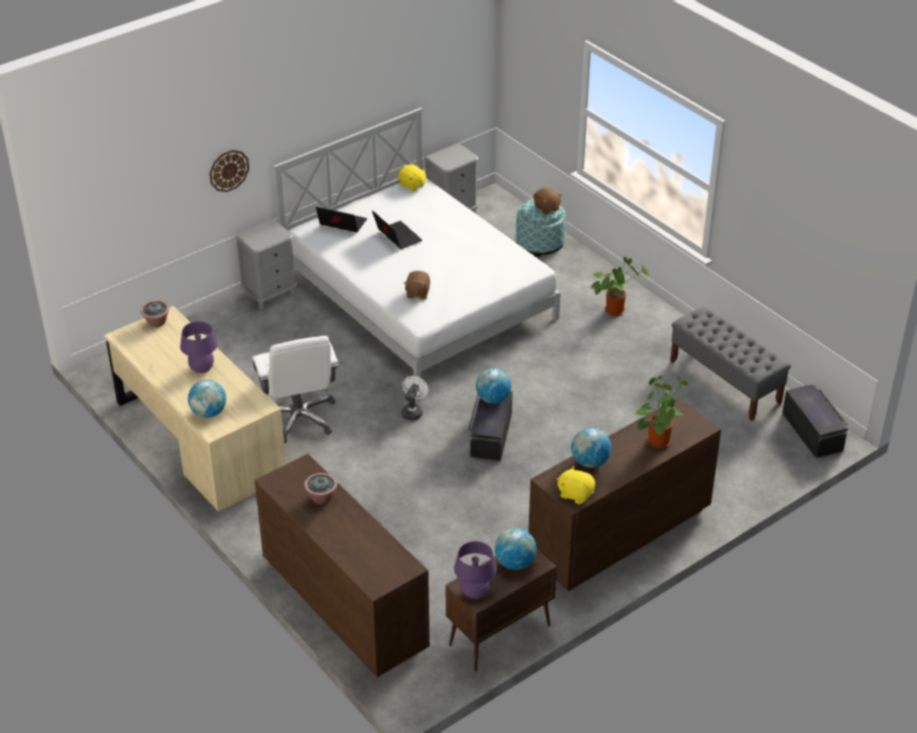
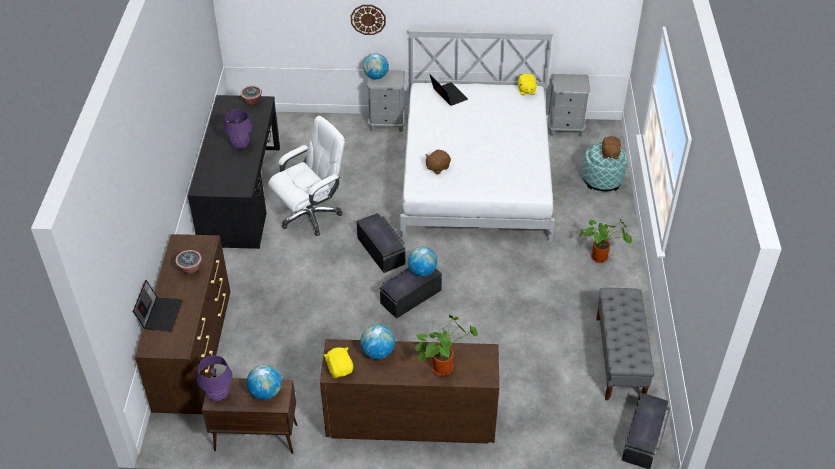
camera: 40 degrees right, 5 degrees up
(199, 439) = (241, 195): beige desk -> black desk
(208, 413) = (210, 176): globe -> globe (376, 77)
(299, 418) = (310, 214): white office chair -> white office chair turned 150 degrees counterclockwise
(396, 236) = (472, 121): laptop -> laptop (160, 314)
(413, 411) = (381, 250): white fan -> black storage box

